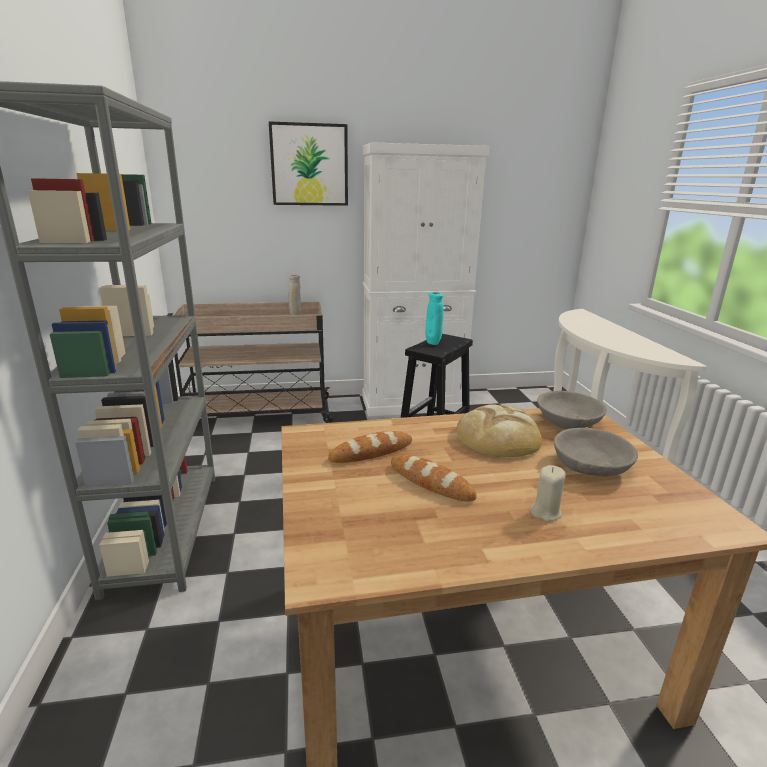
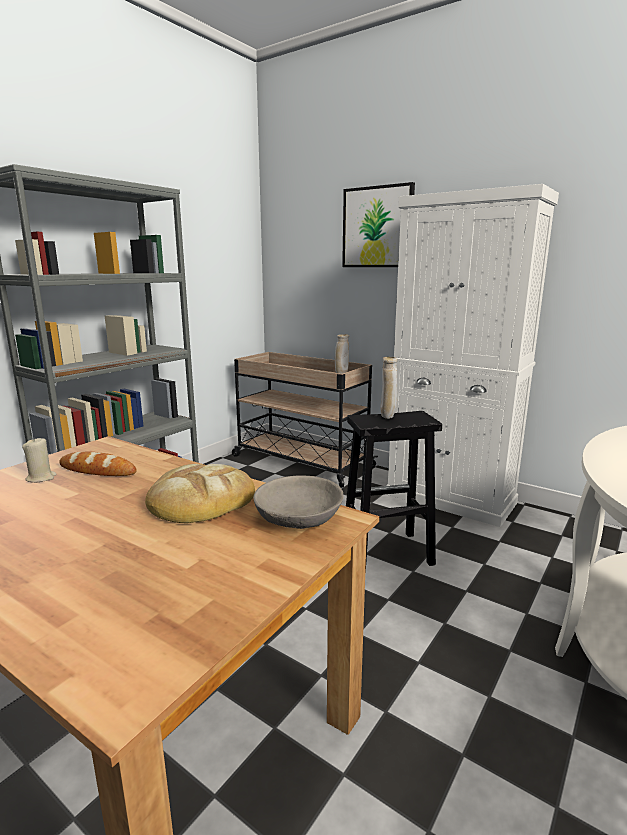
camera: 45 degrees right, 5 degrees down
(431, 482) = (64, 503): bread -> none
(433, 344) = (388, 417): turquoise vase -> beige vase
(545, 512) = (50, 564): beige candle -> beige candle (41, 478)
(591, 466) = (192, 559): grey bowl -> none

